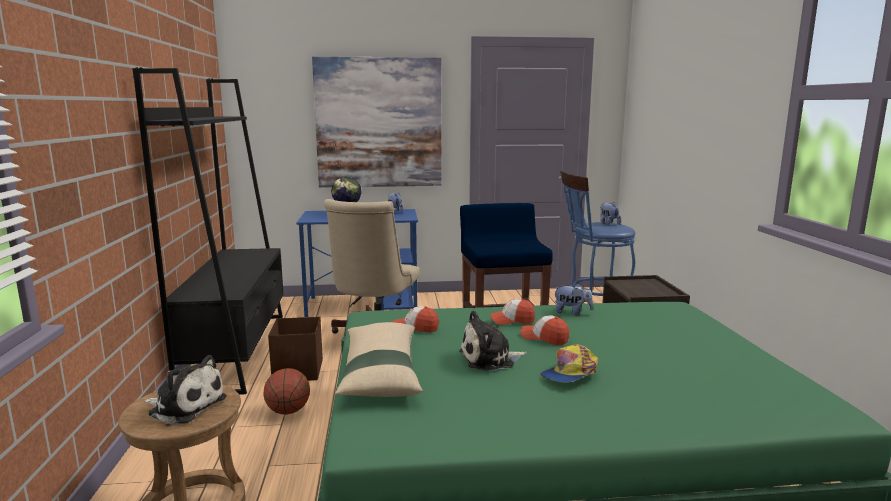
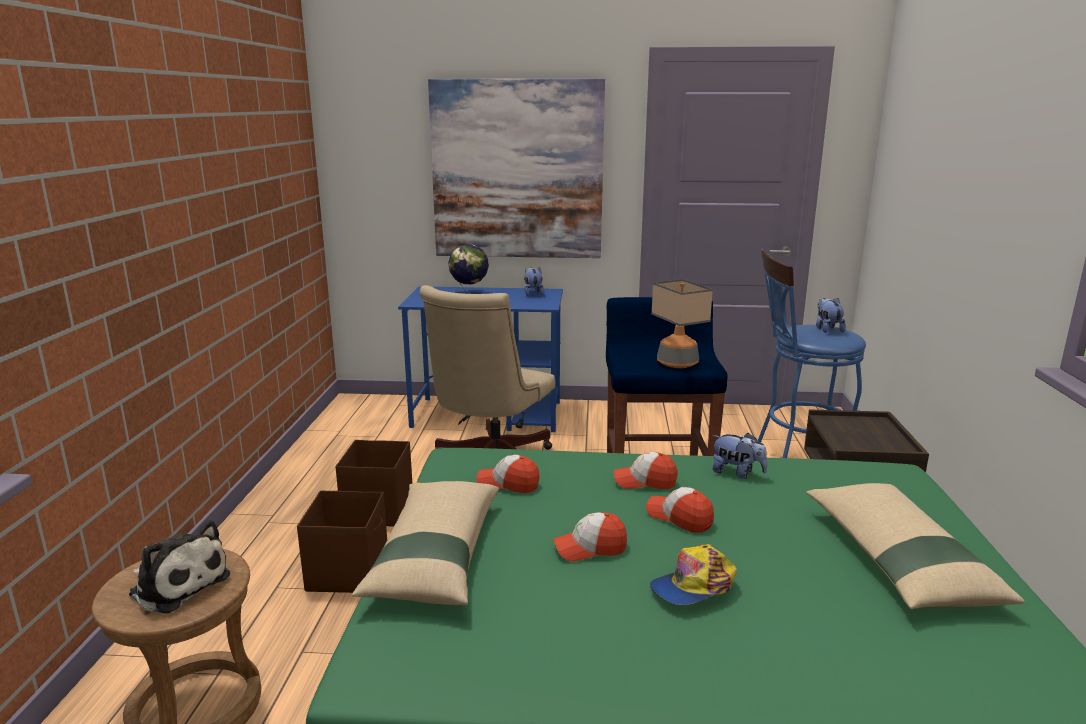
camera: 10 degrees right, 5 degrees up
(237, 350) = (312, 472): black bookcase -> none
(288, 411) = (349, 571): basketball -> brown storage box
(490, 359) = (590, 548): plush toy -> cap
(516, 246) = (677, 363): none -> table lamp
(693, 350) = (897, 560): none -> beige pillow

